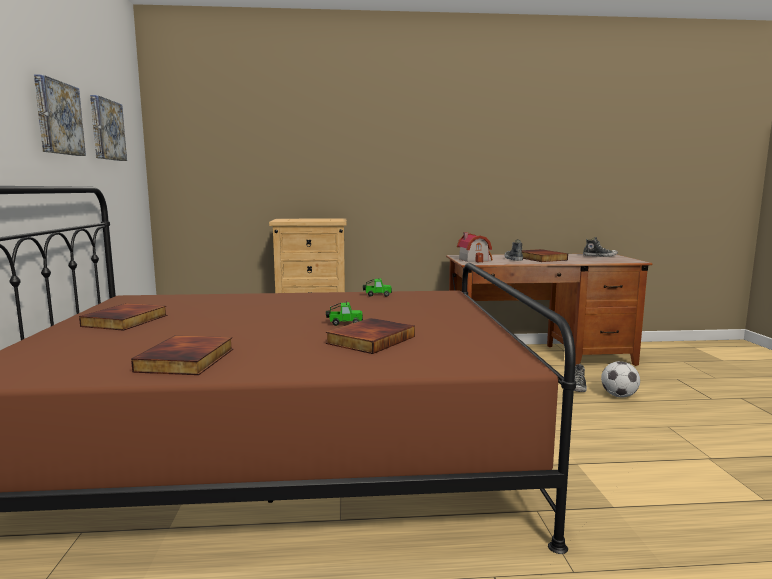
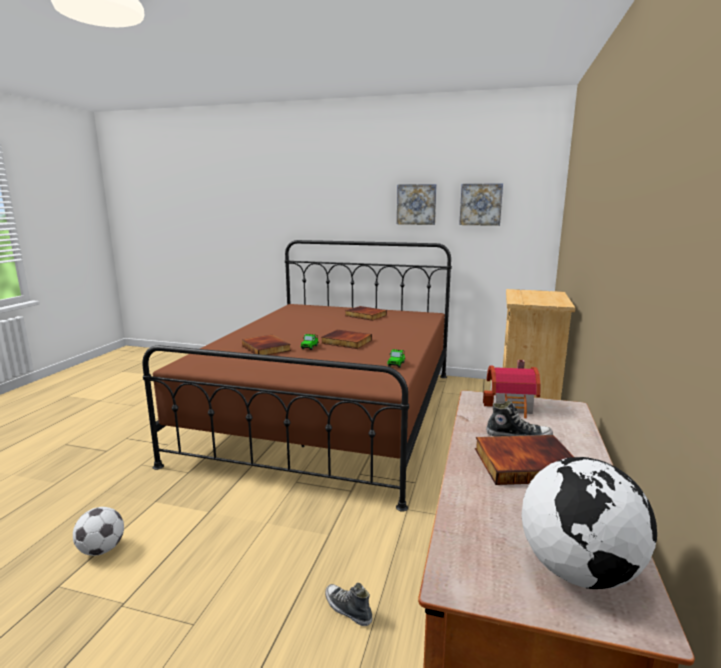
camera: 110 degrees right, 5 degrees up
(187, 360) = (279, 323): book -> book (346, 342)
(600, 256) = (578, 571): shoe -> globe
(619, 396) = (298, 639): football -> football (102, 549)

